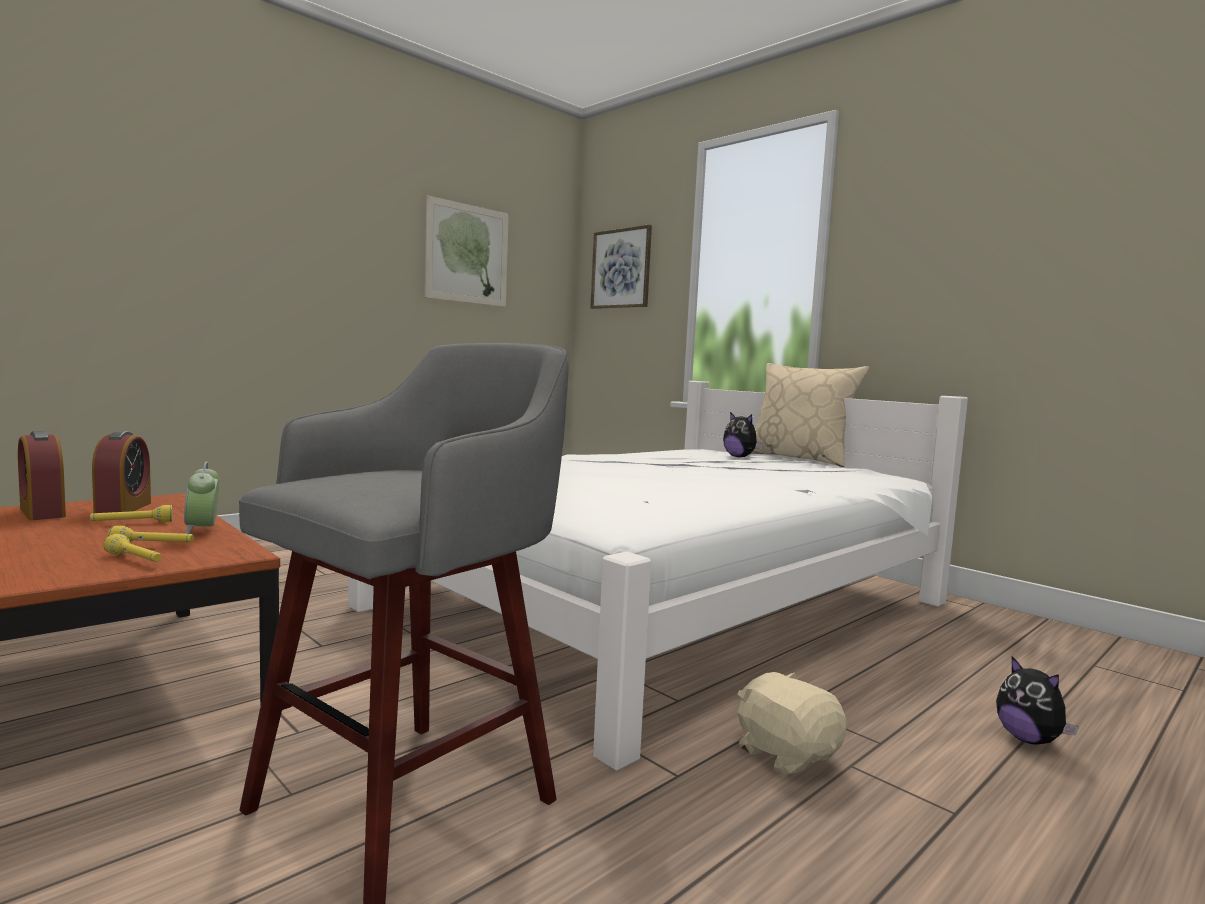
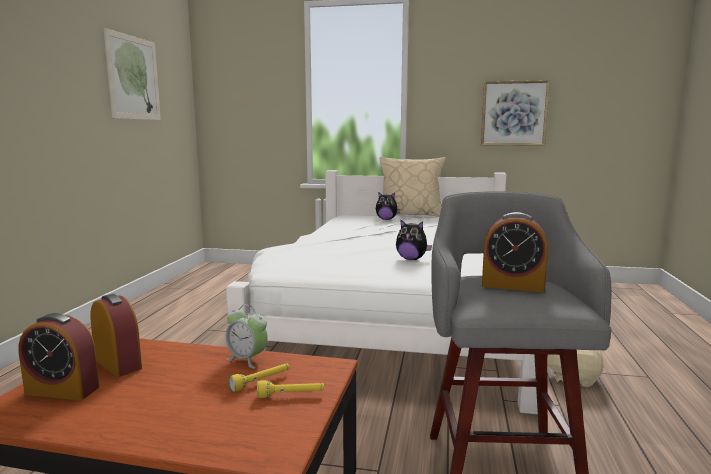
camera: 35 degrees left, 5 degrees up
(132, 523) = (176, 372): yellow flashlight -> none
(408, 475) = (512, 285): none -> alarm clock
(621, 268) = (241, 88): picture -> picture (514, 113)
(1029, 739) = (618, 337): plush toy -> plush toy (411, 259)

